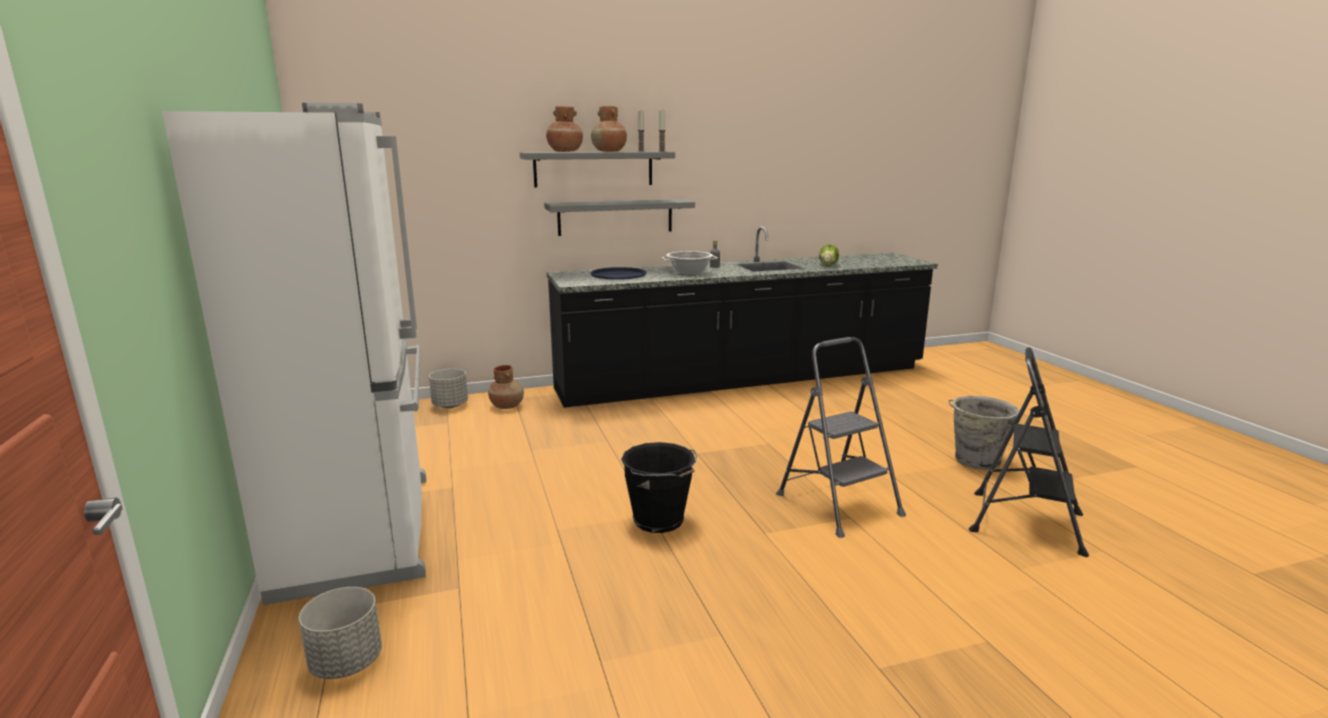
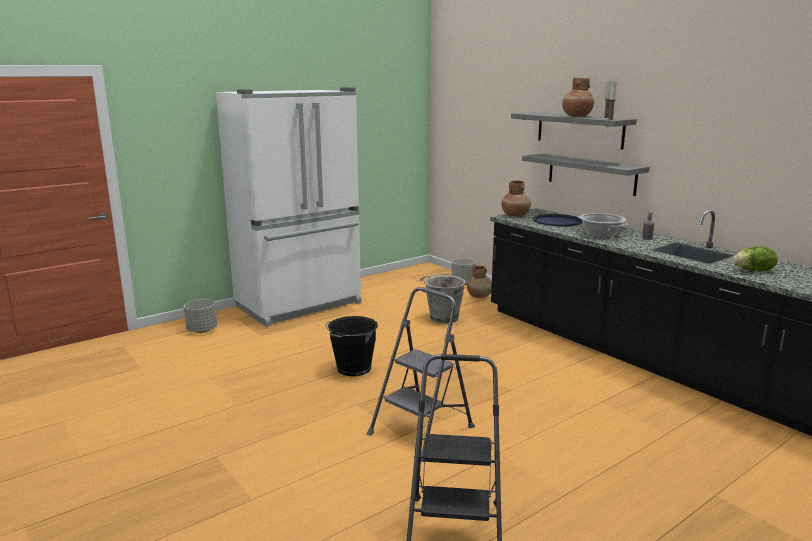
camera: 70 degrees right, 0 degrees up
(565, 151) = (550, 114): brown vase -> brown vase (515, 215)
(976, 461) = (583, 505): grey bucket -> grey bucket (442, 318)

